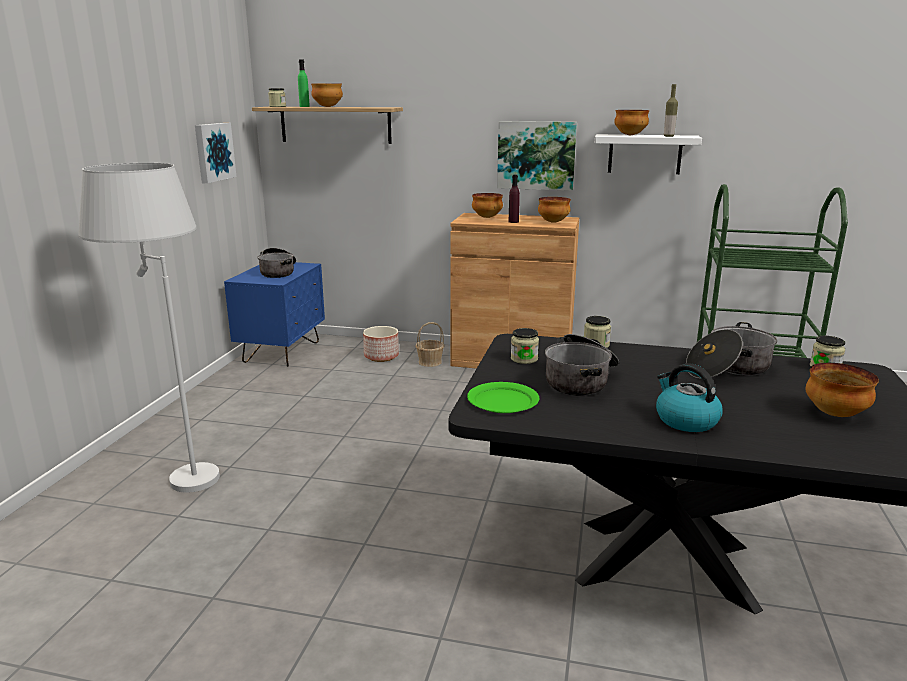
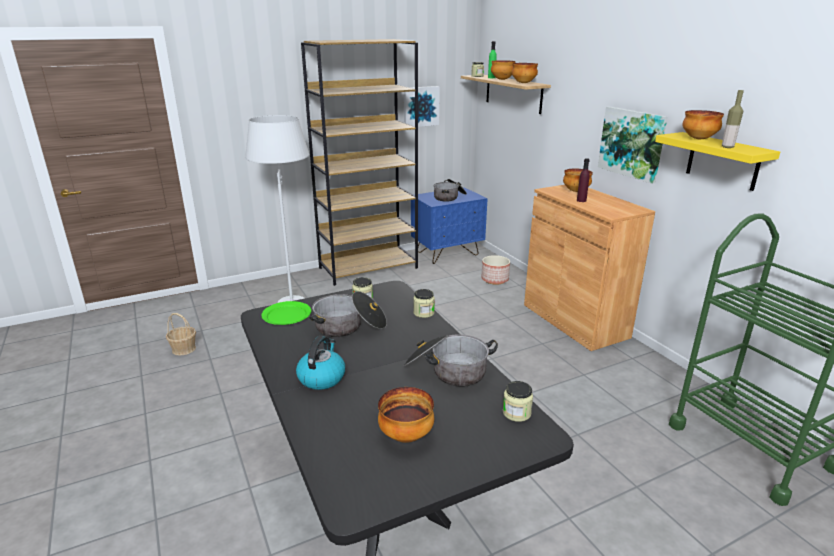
camera: 50 degrees right, 5 degrees up
(215, 399) = (368, 268): none -> brown bookcase
(429, 362) = (516, 296): basket -> basket (184, 349)
(553, 222) = (612, 209): bowl -> bowl (523, 83)
(644, 154) = (723, 161): white shelf -> yellow shelf

